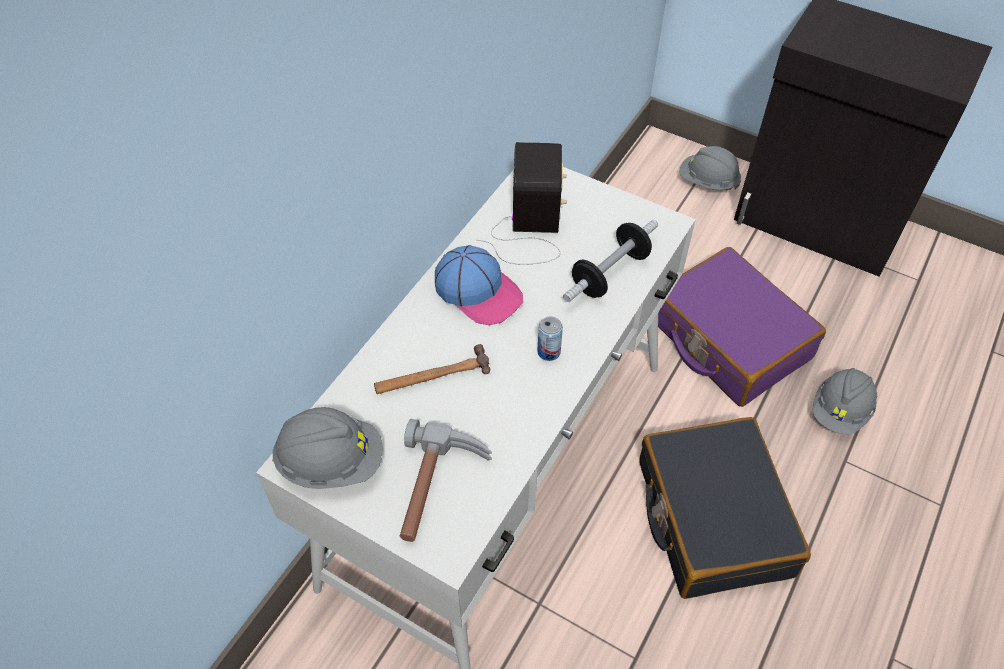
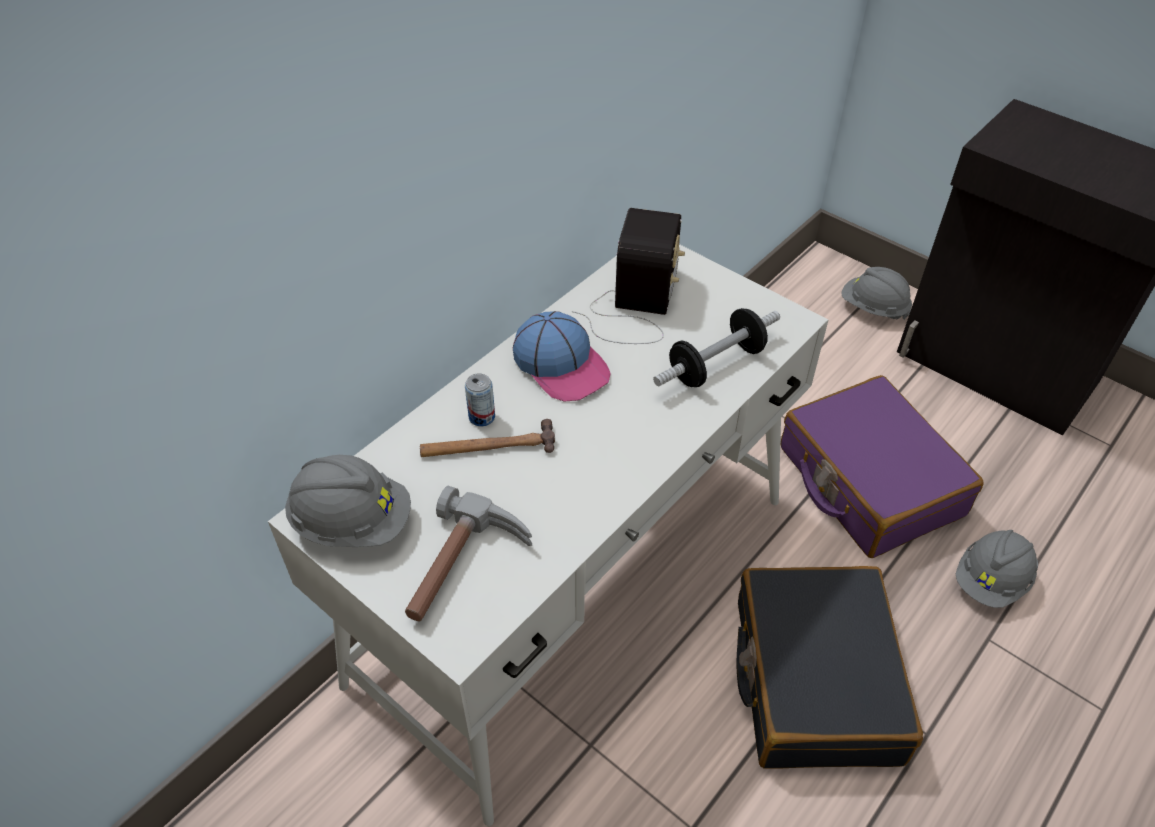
camera: 10 degrees right, 5 degrees down
(548, 352) = (626, 439): can -> can (482, 417)

